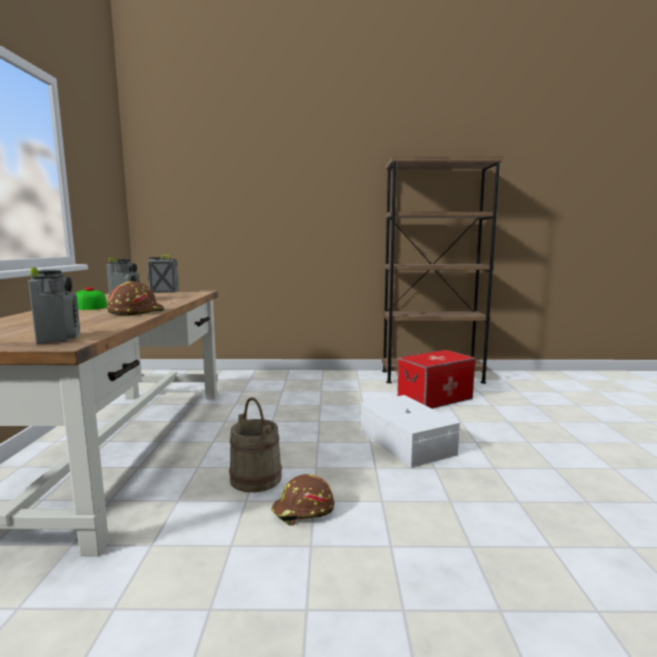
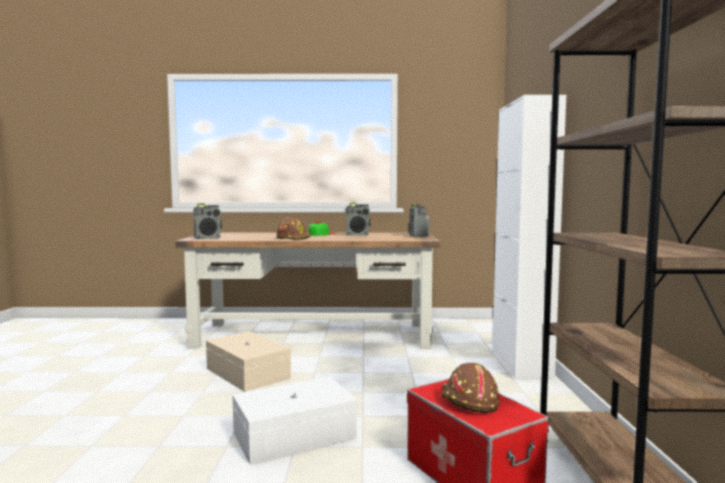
camera: 90 degrees right, 5 degrees down
(255, 478) = (248, 373): beige bucket -> beige storage box
(268, 374) = (521, 363): none -> white cabinet
(303, 511) = (191, 388): brown hard hat -> brown hard hat (468, 401)

